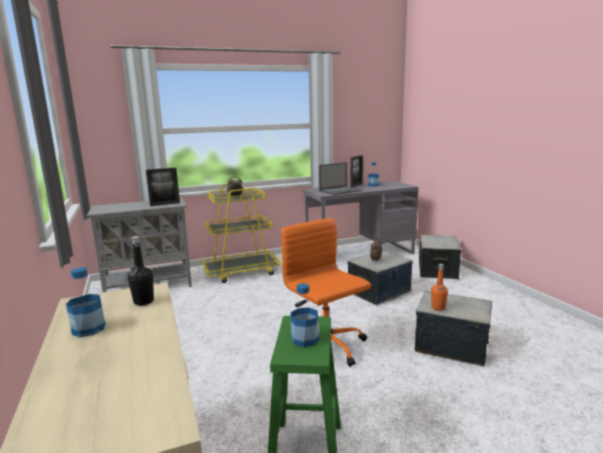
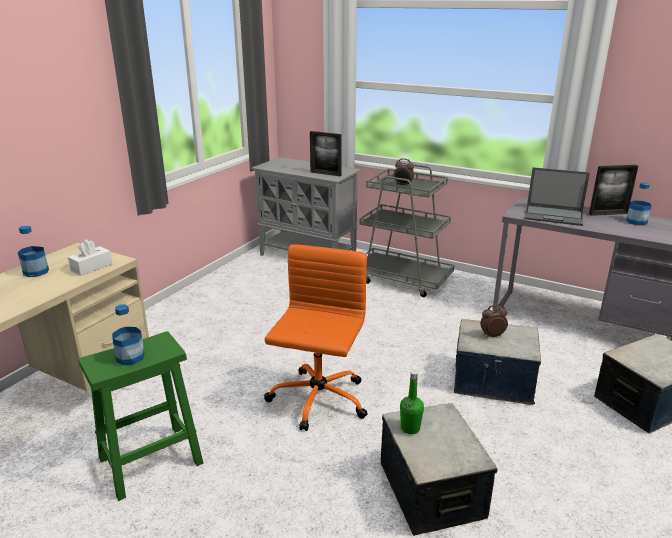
camera: 50 degrees right, 10 degrees up
(143, 301) = (91, 267): black bottle -> white tissue box
(241, 272) = (402, 279): yellow cart -> grey cart
(438, 308) = (410, 428): orange bottle -> green bottle

